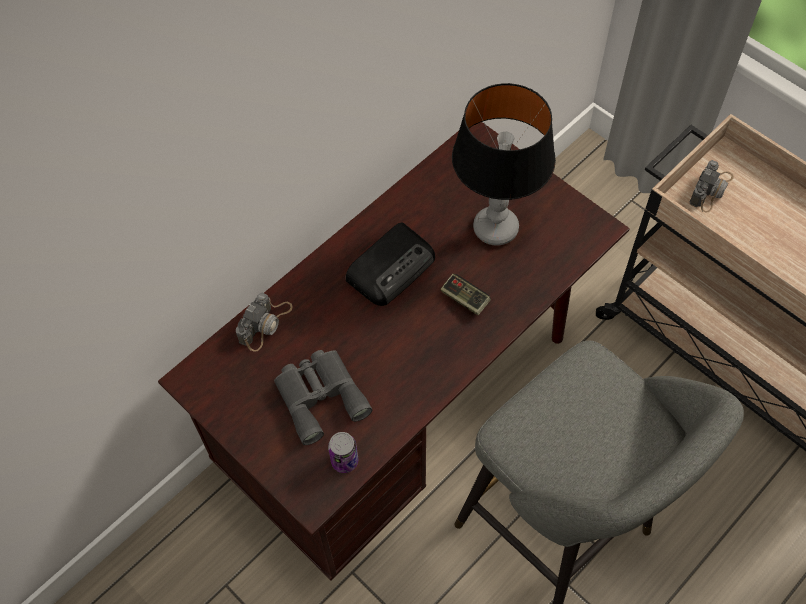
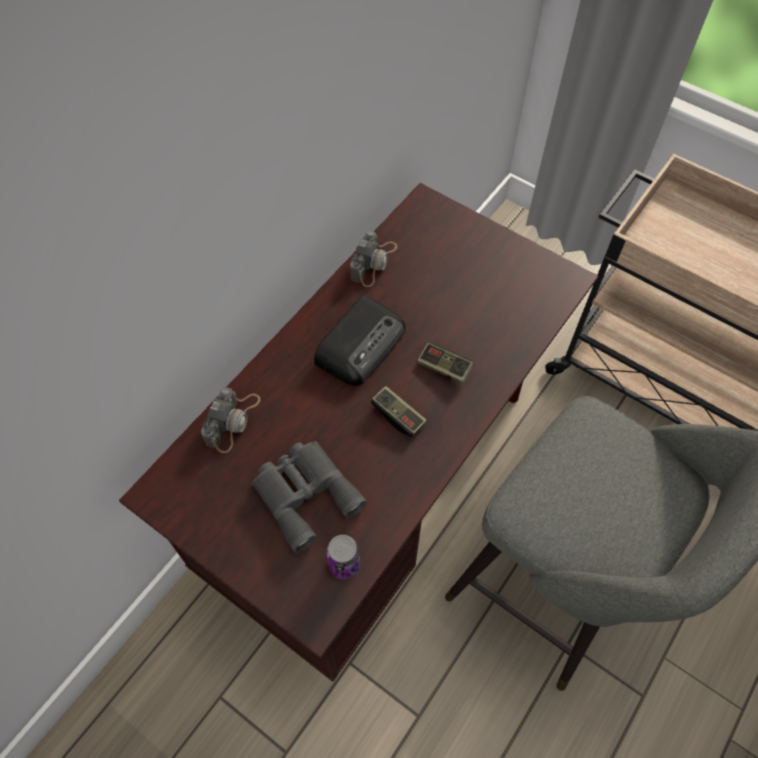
camera: 10 degrees left, 0 degrees up
(414, 337) = (398, 416): none -> game controller
(496, 229) = (463, 291): table lamp -> none
(711, 189) = (665, 230): camera -> camera (373, 262)

